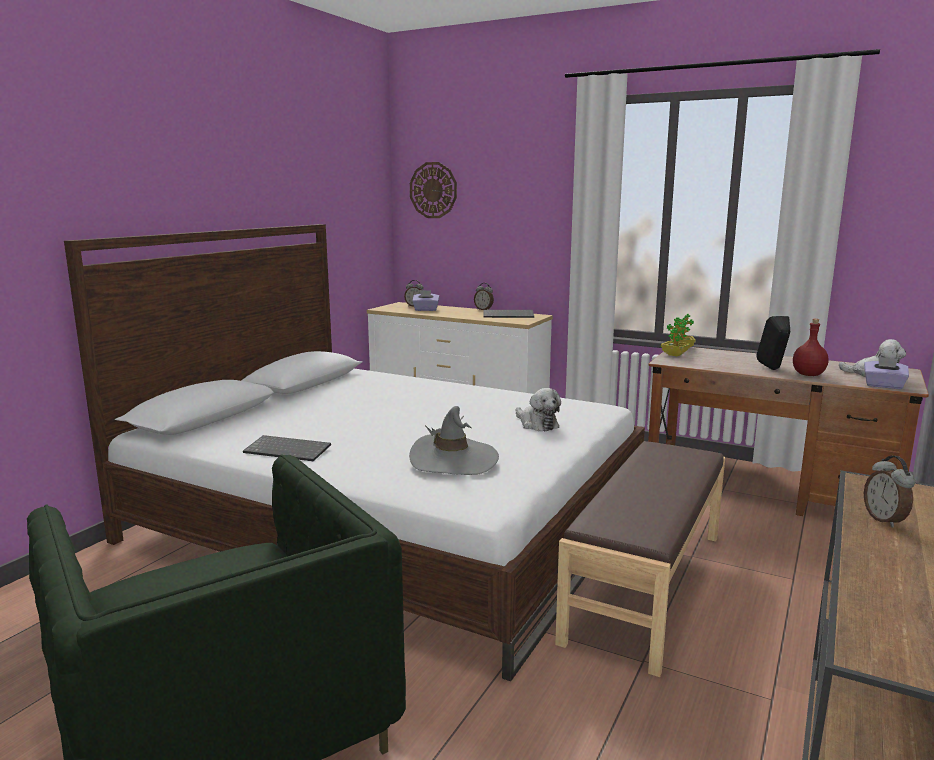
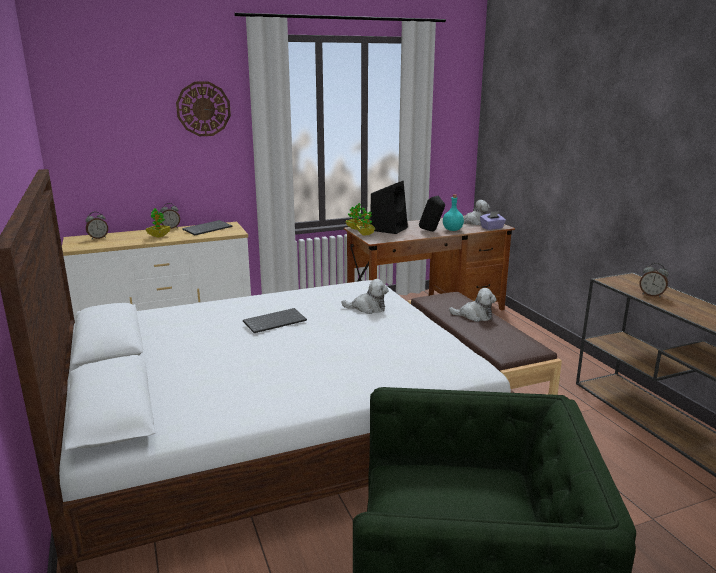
camera: 50 degrees left, 5 degrees up
(289, 450) = (276, 396): keyboard -> keyboard (275, 321)
(426, 310) = (121, 239): purple tissue box -> none
(433, 190) = (93, 117): wall clock -> wall clock (203, 109)
(454, 460) = (398, 350): grey hat -> none
(456, 313) = (159, 236): none -> potted plant
(668, 480) = (474, 316): none -> plush toy
(721, 356) = (389, 229): none -> black speaker
(809, 375) = (453, 230): red bottle -> turquoise bottle

